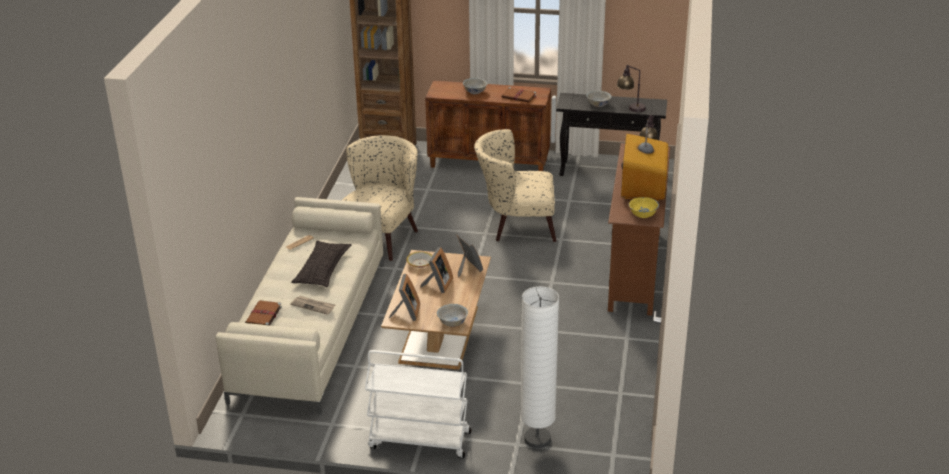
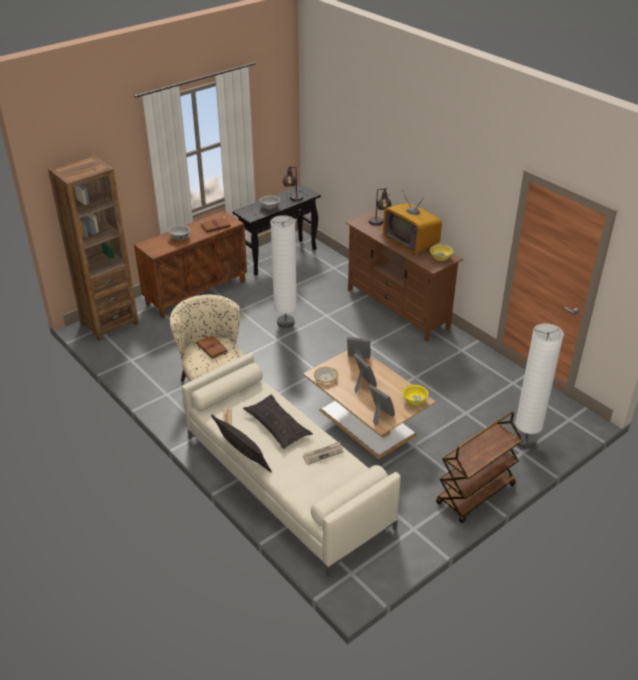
camera: 50 degrees left, 5 degrees up
(263, 316) = (305, 486): brown book -> brown book (212, 348)
(266, 270) = (242, 455): none -> pillow
(419, 440) = (475, 495): white cart -> brown cart
(452, 322) = (414, 400): white bowl -> yellow bowl
(516, 225) = (285, 322): beige armchair -> white floor lamp

